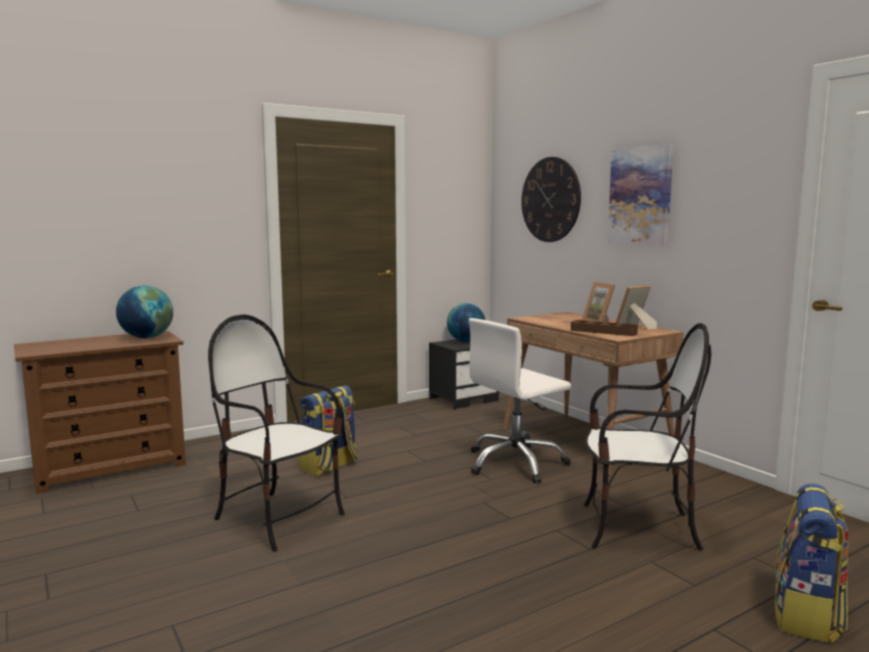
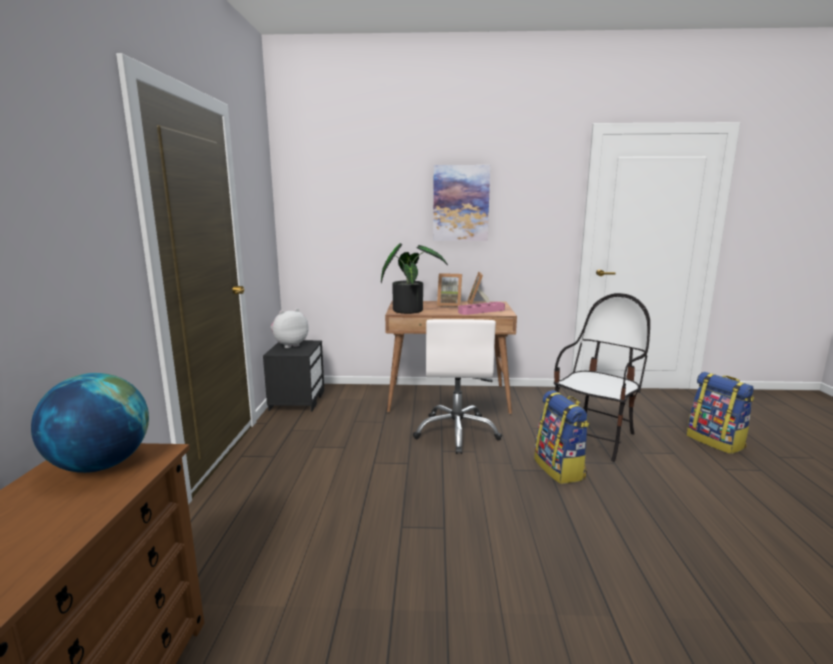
camera: 55 degrees left, 5 degrees up
(279, 519) = (457, 587): chair -> none
(329, 466) = (358, 513): backpack -> backpack (560, 469)
(465, 341) = (289, 345): globe -> plush toy
(543, 319) = (410, 310): none -> potted plant
(550, 199) = (360, 204): wall clock -> none
(603, 332) = (481, 311): brown tray -> pink tray

